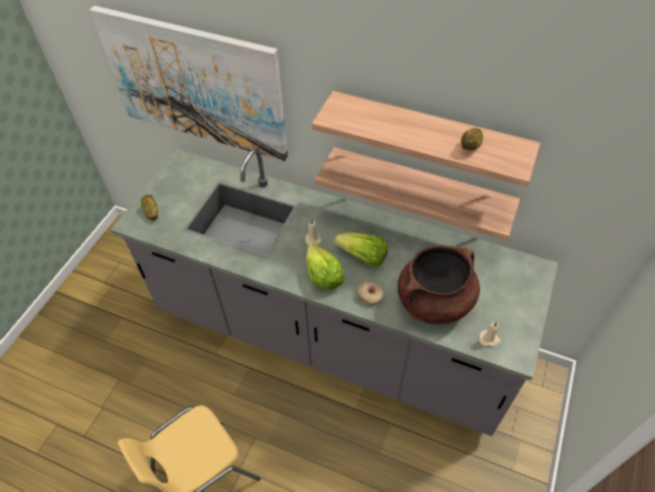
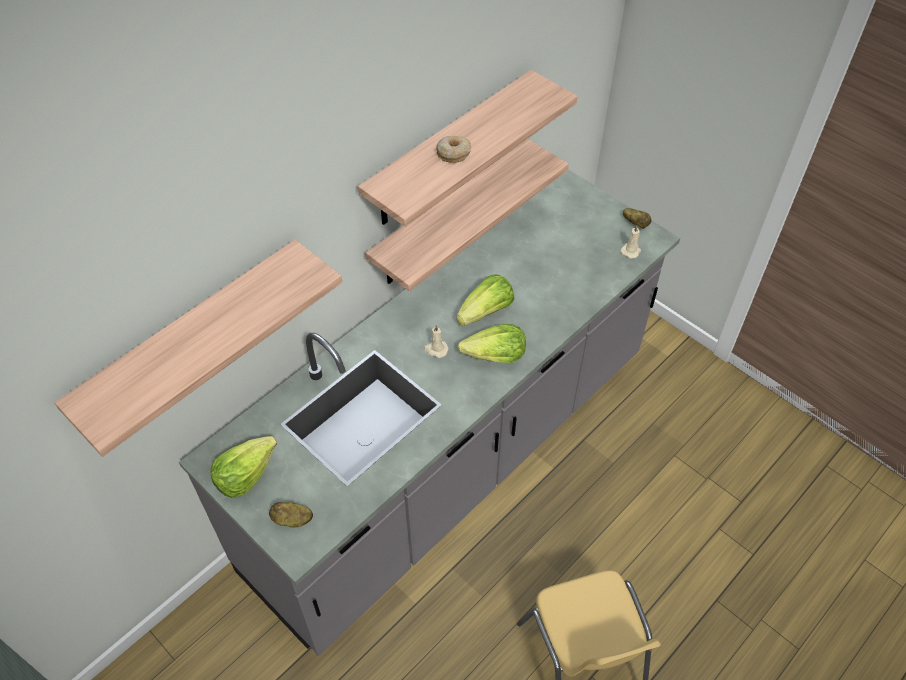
camera: 70 degrees left, 0 degrees up
(177, 179) = (245, 474): none -> lettuce
(195, 84) = (192, 339): picture -> shelf
(370, 295) = (540, 323): donut -> donut (453, 153)
(434, 302) = (571, 274): brown cooking pot -> none
(471, 146) = (512, 113): potato -> potato (635, 223)

